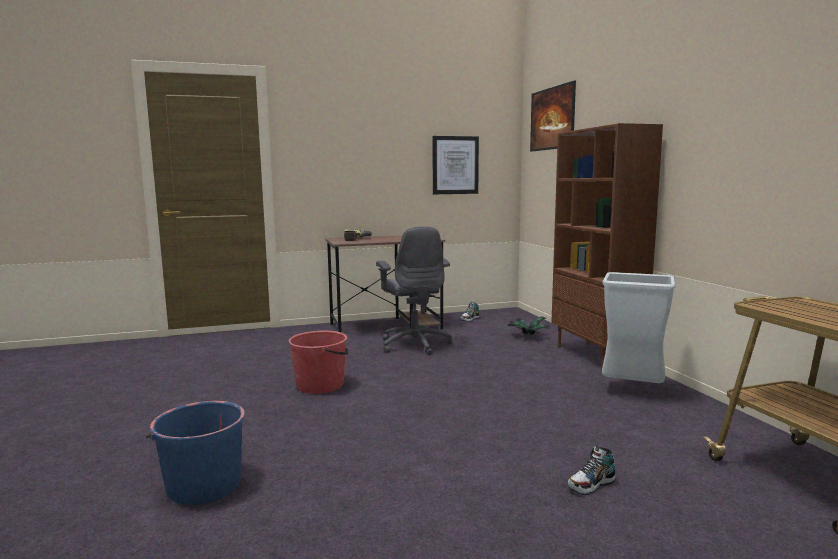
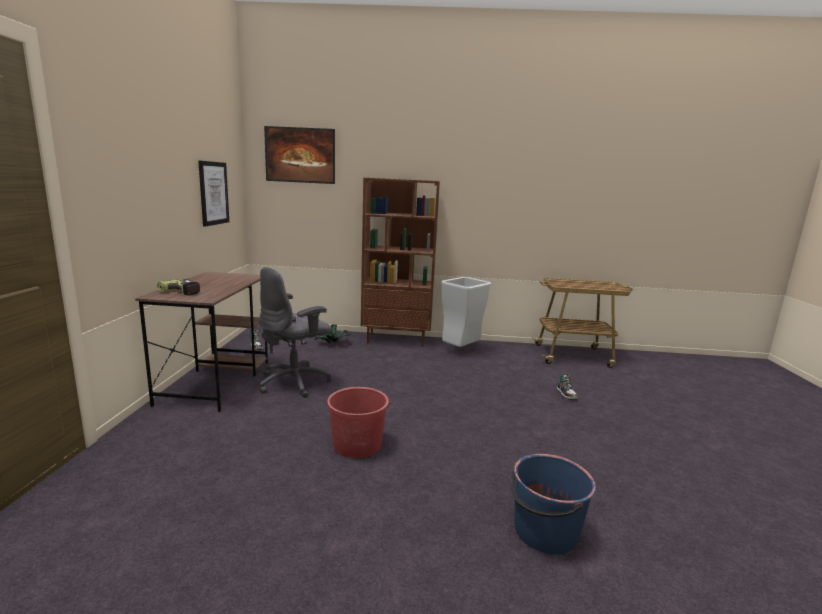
camera: 70 degrees left, 5 degrees up
(414, 344) = (295, 382): grey office chair -> grey office chair turned 135 degrees clockwise

